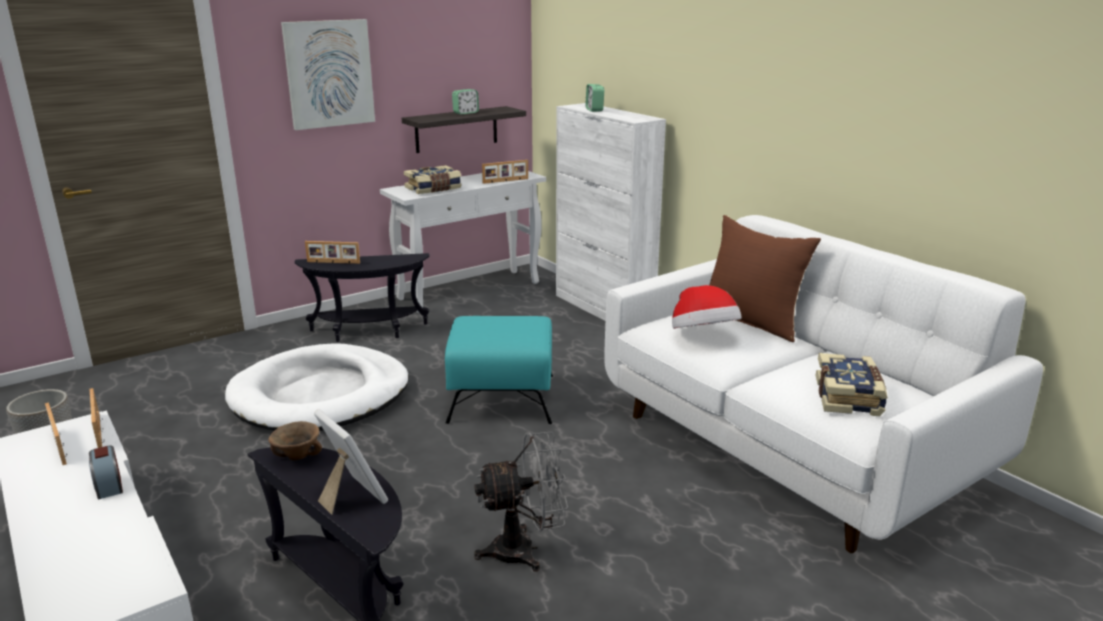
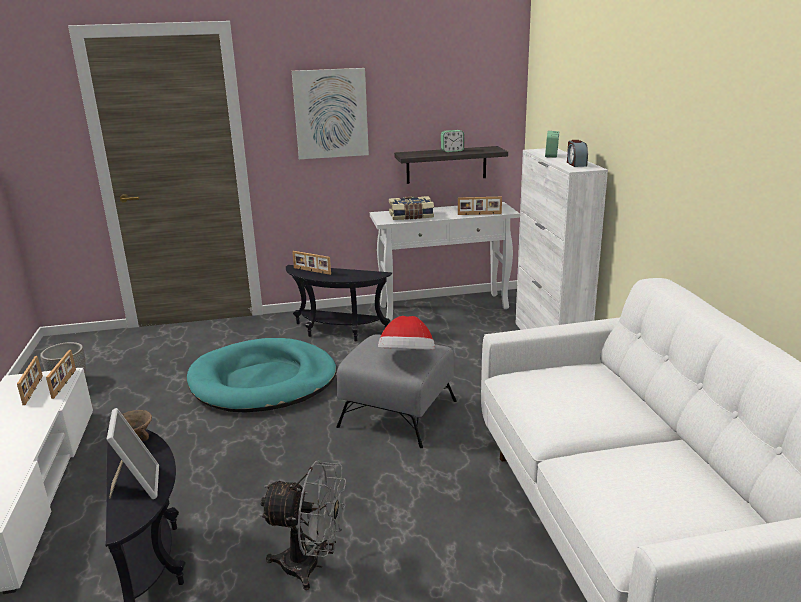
camera: 25 degrees right, 0 degrees up
(108, 486) = (32, 429): alarm clock -> alarm clock (576, 164)
(321, 395) = (263, 381): white dog bed -> turquoise dog bed
(503, 398) = (398, 414): turquoise ottoman -> grey ottoman
(703, 336) = (554, 397): hat -> hat (407, 359)
(752, 320) = (623, 389): brown pillow -> none
(849, 397) = (653, 502): book -> none

